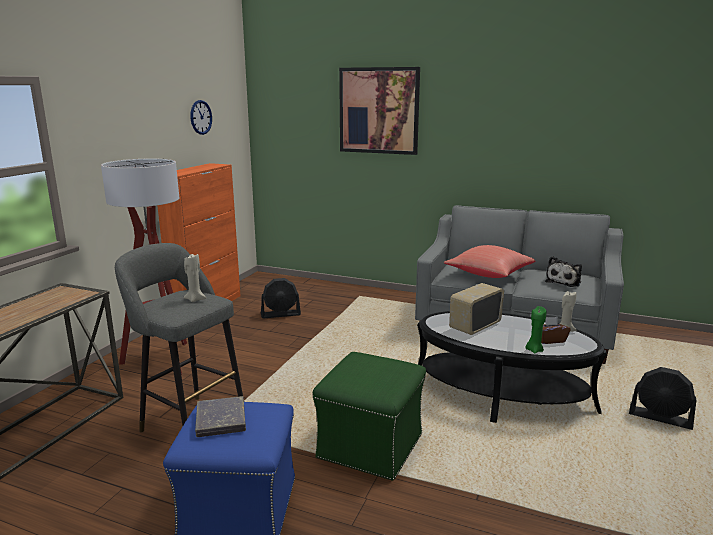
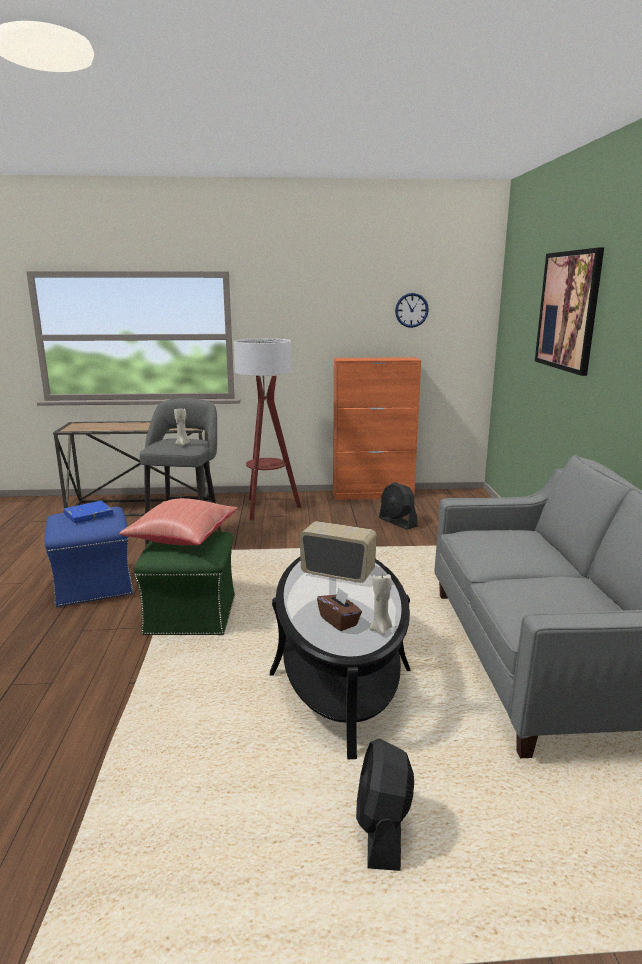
camera: 65 degrees right, 0 degrees up
(221, 420) = (88, 515): grey book -> blue book
(488, 275) = (500, 552): red pillow -> red pillow (181, 538)
(534, 350) = (298, 613): green candle -> none
(564, 282) = (551, 604): plush toy -> none

